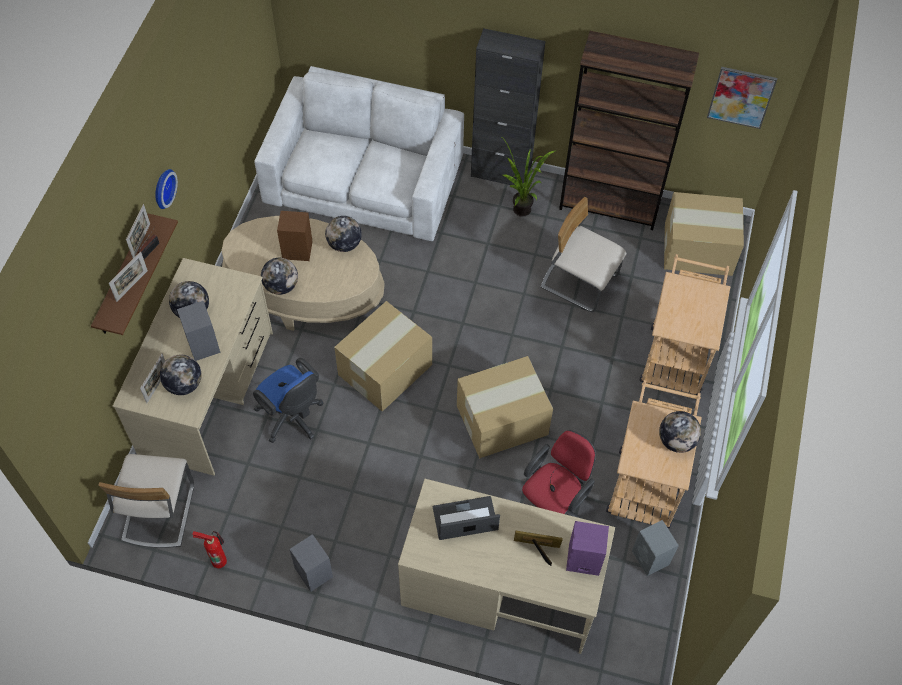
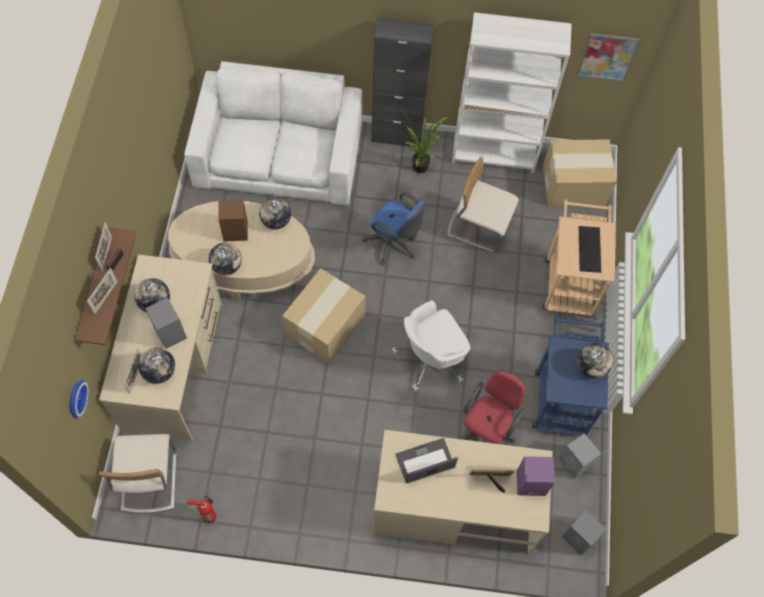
camera: 10 degrees left, 5 degrees up
(162, 188) = (116, 201): wall clock -> wall clock (75, 398)
(292, 418) = (252, 380): blue office chair -> blue office chair (394, 244)
(314, 573) = (294, 516): grey speaker -> grey speaker (579, 538)
(500, 420) = (431, 358): cardboard box -> white office chair
(610, 205) = (494, 154): brown bookcase -> white bookcase
(645, 480) = (560, 395): beige cart -> blue cart
(695, 311) = (590, 249): none -> keyboard

